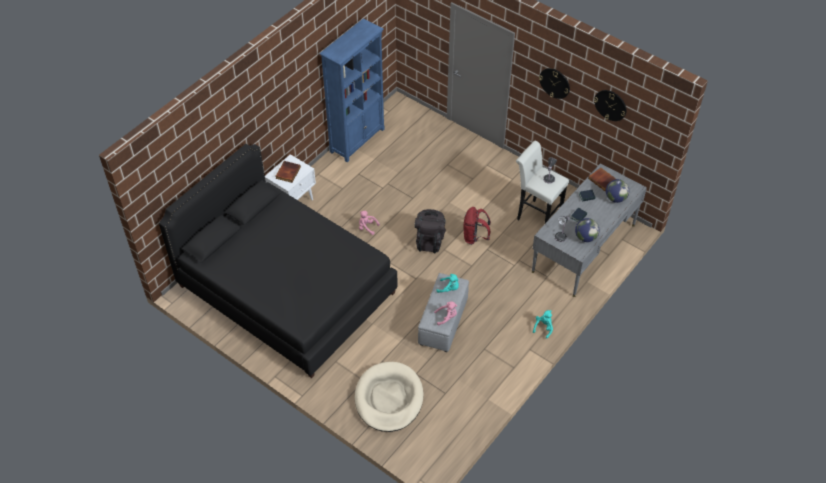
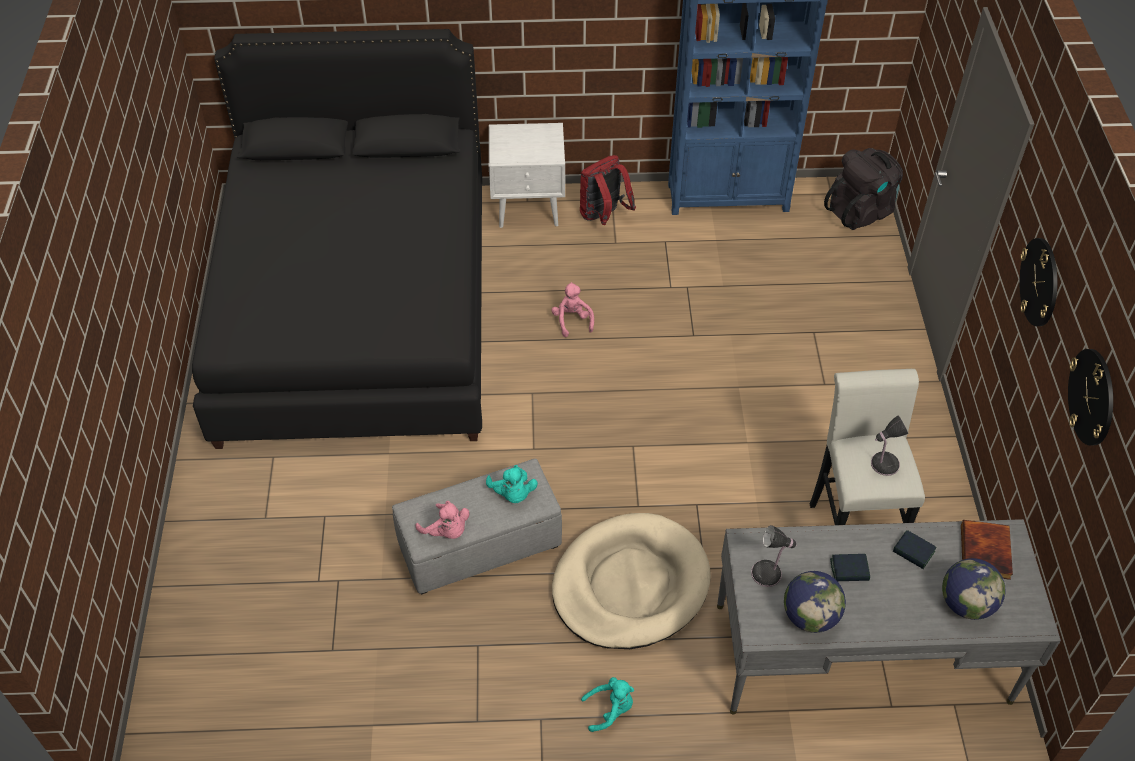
camera: 50 degrees right, 0 degrees up
(287, 172) = (523, 142): book -> none
(389, 398) = (256, 576): beige dog bed -> beige dog bed (630, 585)
(429, 240) = (630, 415): black backpack -> black backpack (861, 211)
(475, 237) = (703, 471): red backpack -> red backpack (603, 216)

